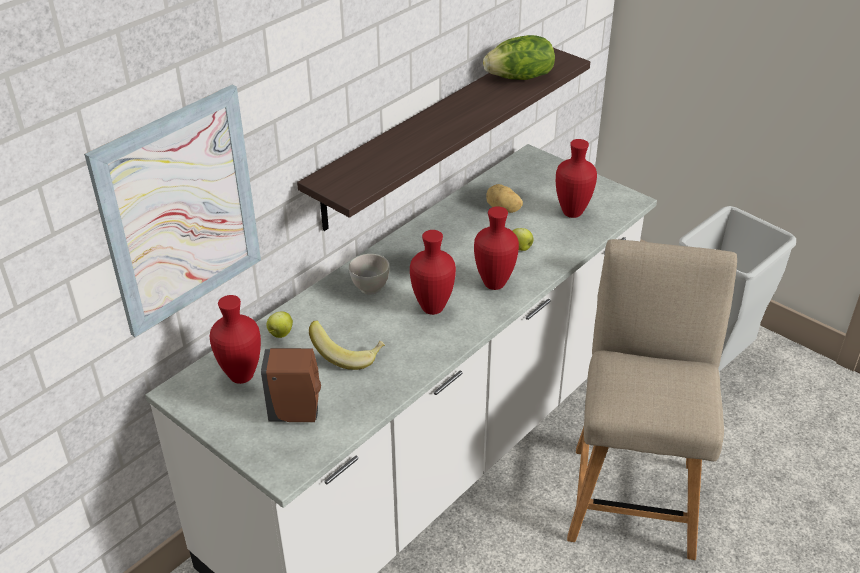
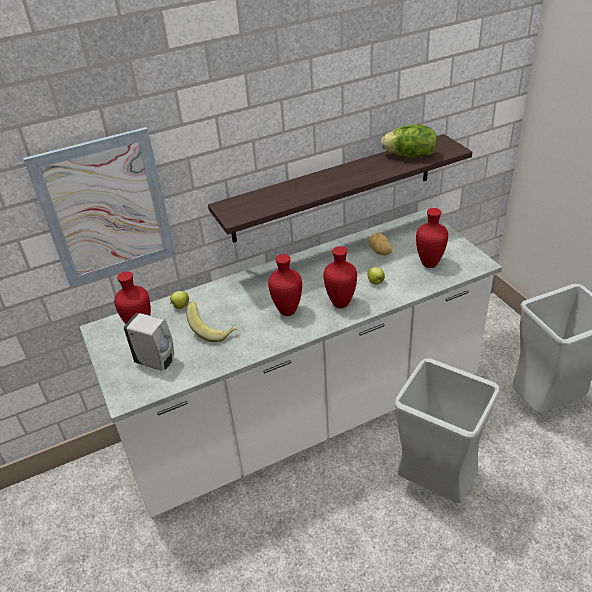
camera: 25 degrees right, 0 degrees up
(297, 413) = (157, 362): brown soap dispenser -> white soap dispenser
(370, 288) = (255, 288): white bowl -> none
(633, 494) = (436, 486): beige chair -> grey trash can

